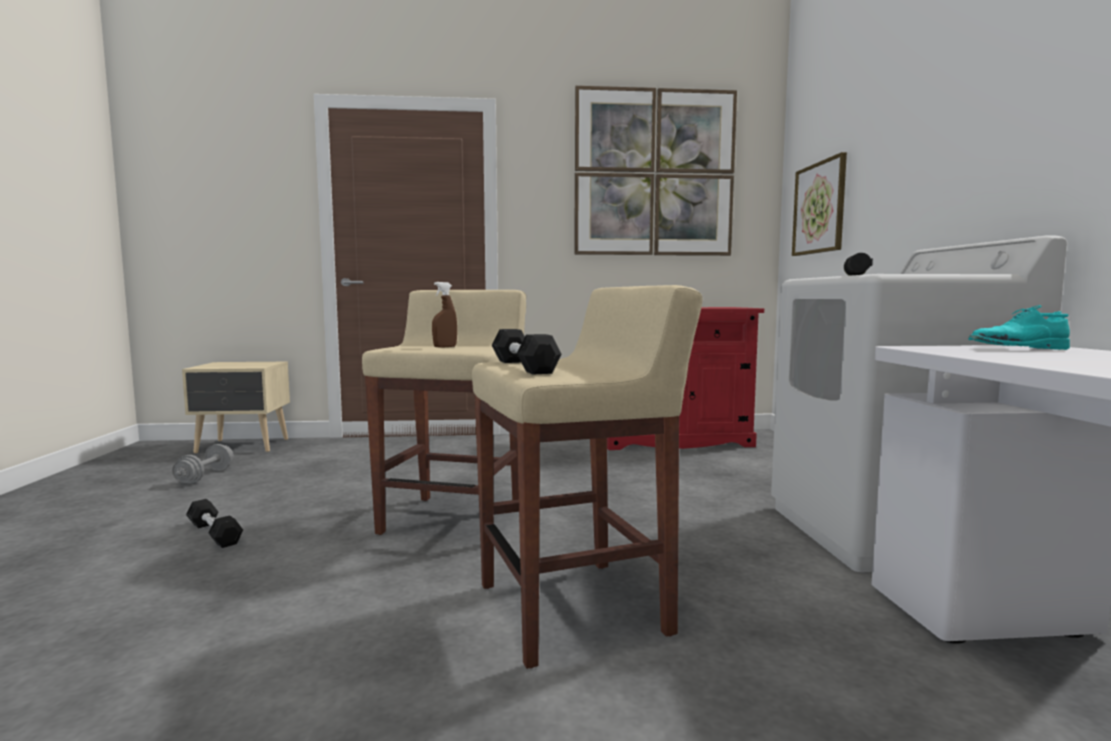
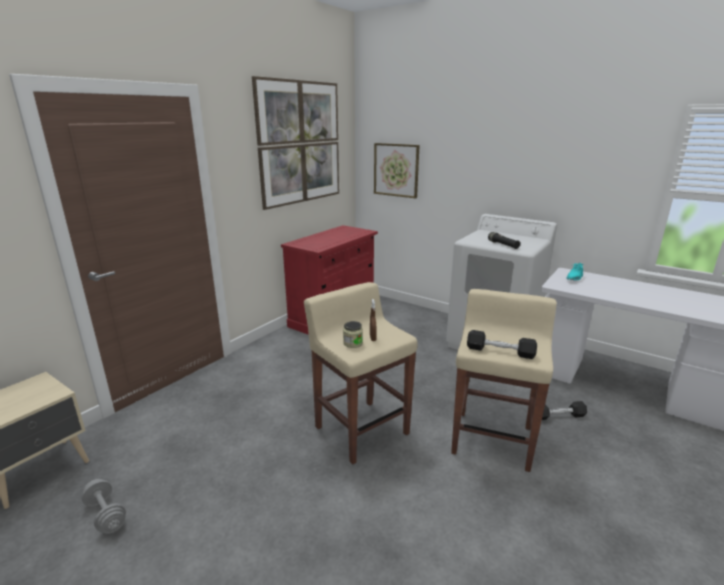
camera: 50 degrees left, 15 degrees up
(214, 533) = (267, 535): black dumbbell -> black dumbbell (558, 416)
(415, 346) = (353, 343): none -> jar

